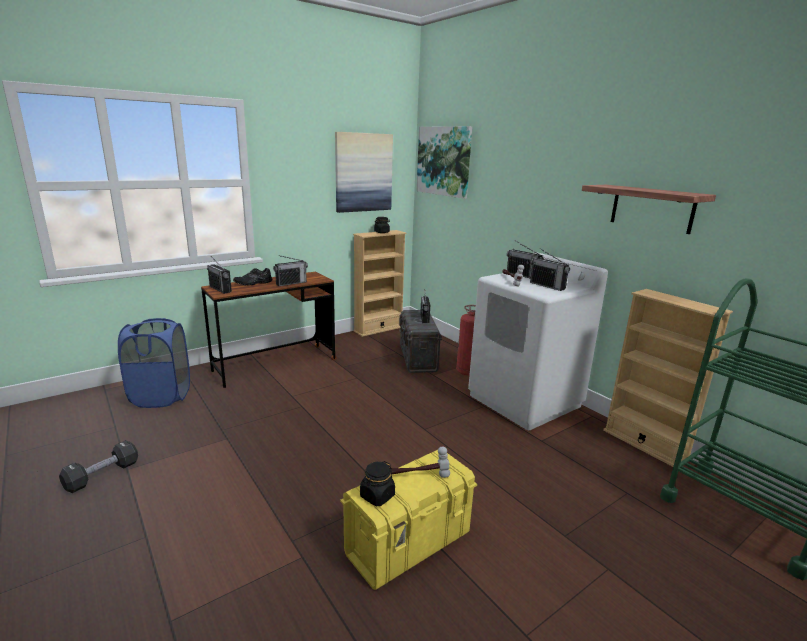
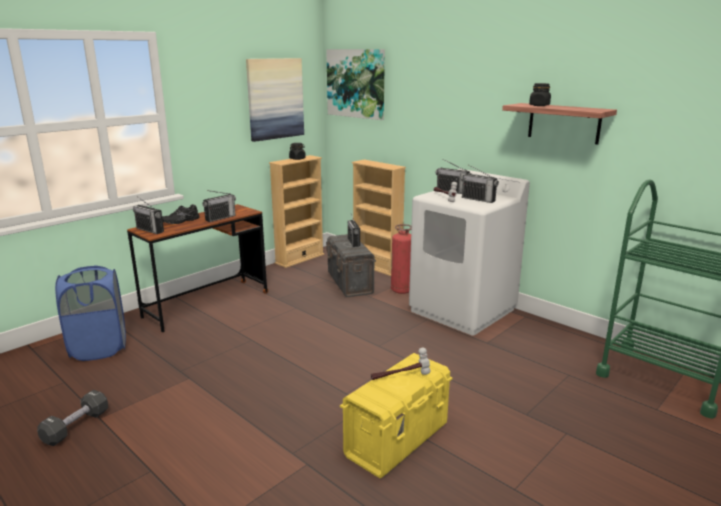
camera: 10 degrees left, 0 degrees up
(377, 496) = (374, 396): black jar -> black jar (539, 105)
(645, 444) = (575, 334): beige bookcase -> beige bookcase (377, 267)

